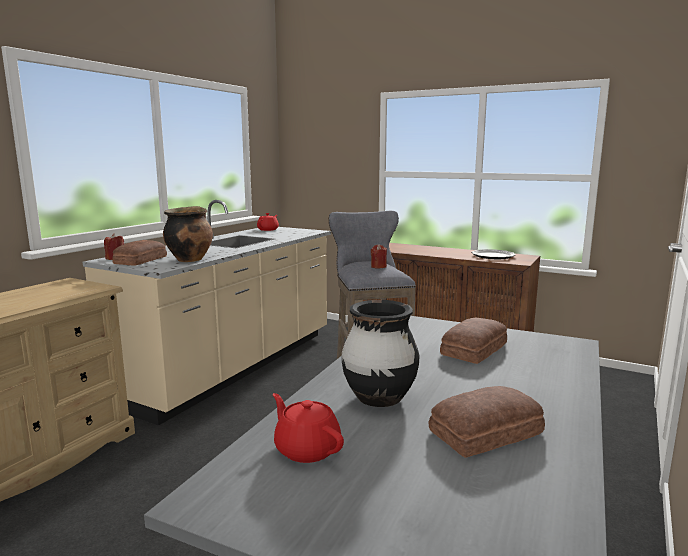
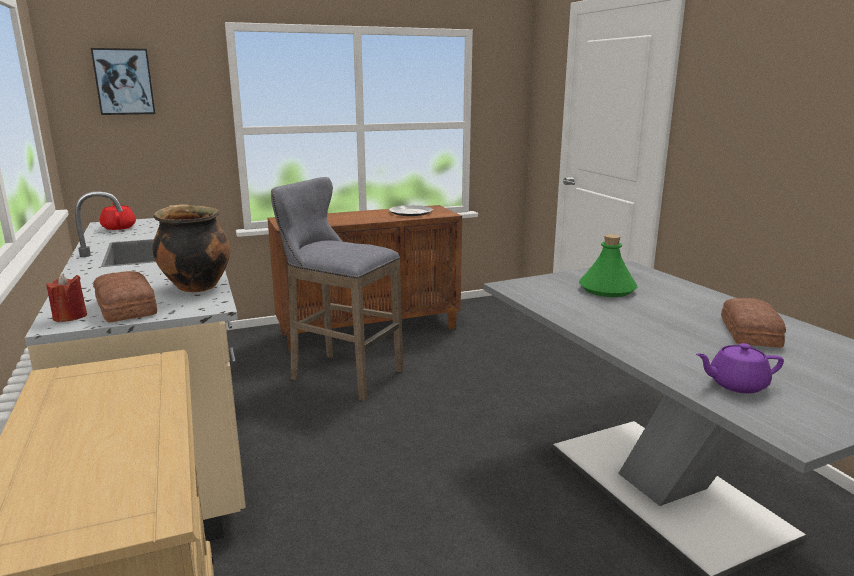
camera: 50 degrees left, 5 degrees up
(307, 449) = (736, 384): red teapot -> purple teapot
(317, 137) = (124, 81): none -> picture
(378, 266) = (351, 245): red candle -> none
(379, 398) = (667, 341): black vase -> none
(476, 349) = (607, 289): bread -> green bottle

